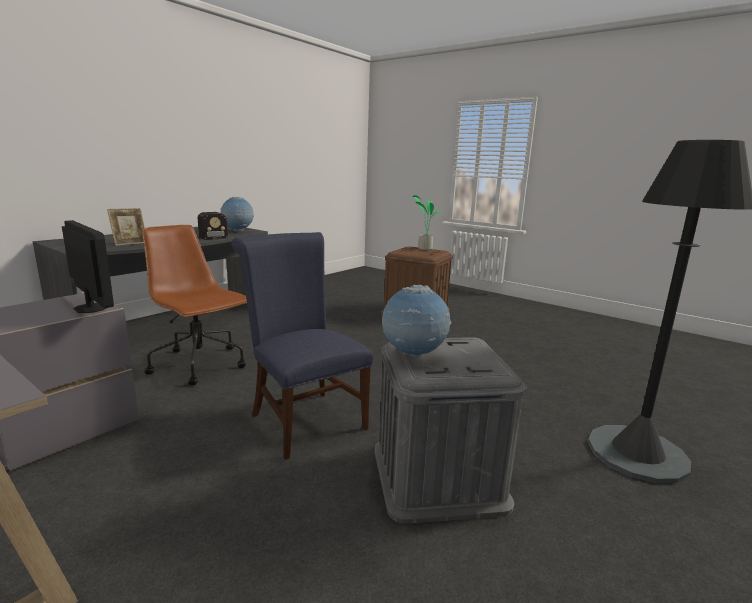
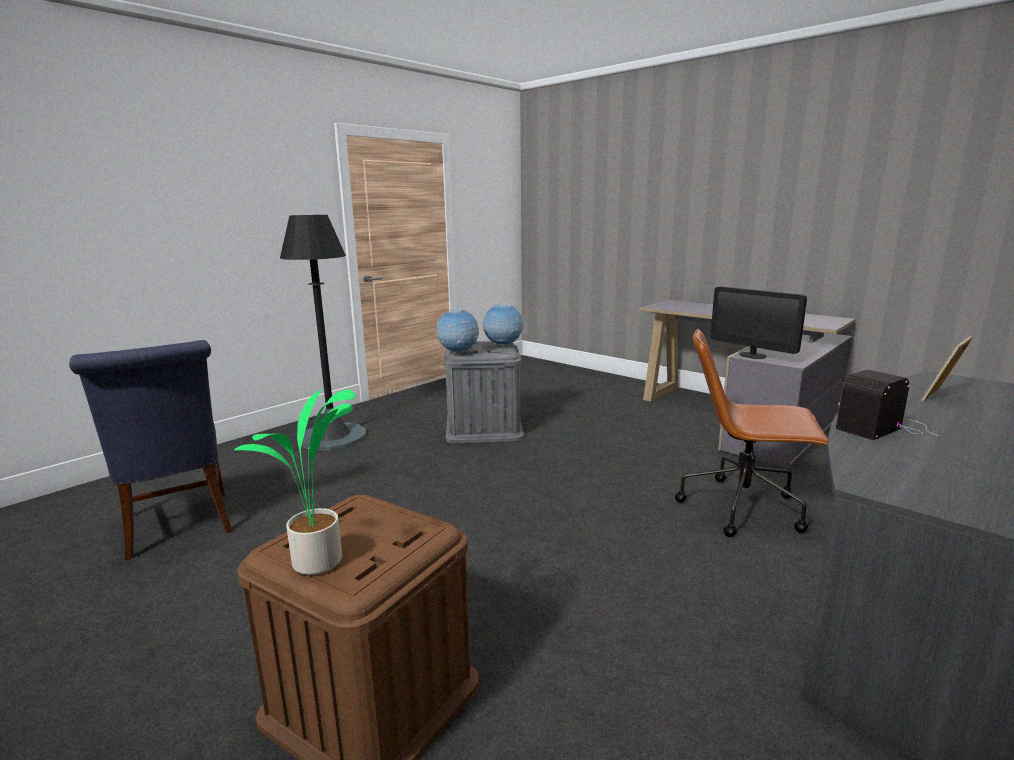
camera: 175 degrees left, 0 degrees up
(200, 365) = (744, 508): brown office chair -> brown office chair turned 150 degrees clockwise
(238, 231) = (907, 477): globe -> globe (458, 353)
(304, 419) = (582, 454): blue chair -> blue chair (179, 527)

